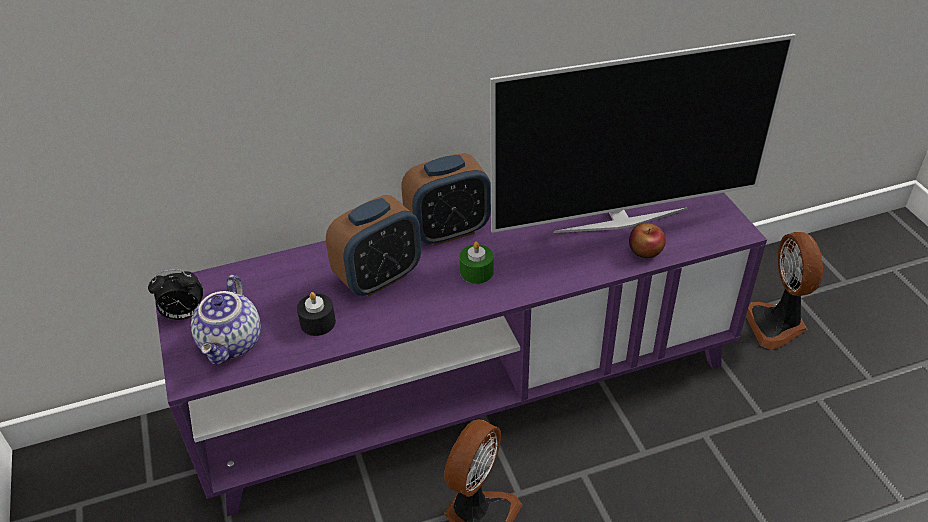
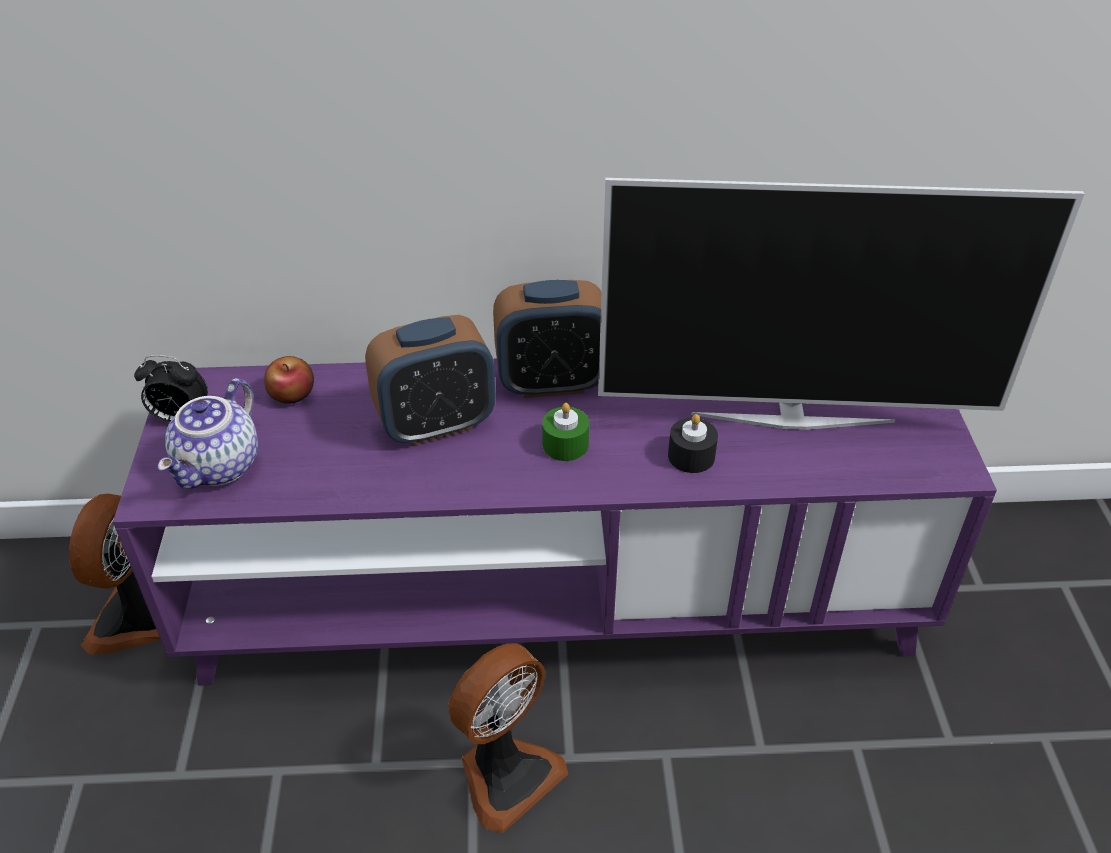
camera: 15 degrees right, 0 degrees up
(318, 322) = (334, 464): black candle -> black candle (691, 456)
(645, 251) = (809, 467): apple -> apple (292, 394)
(776, 324) = (1019, 616): fan -> fan (136, 620)

